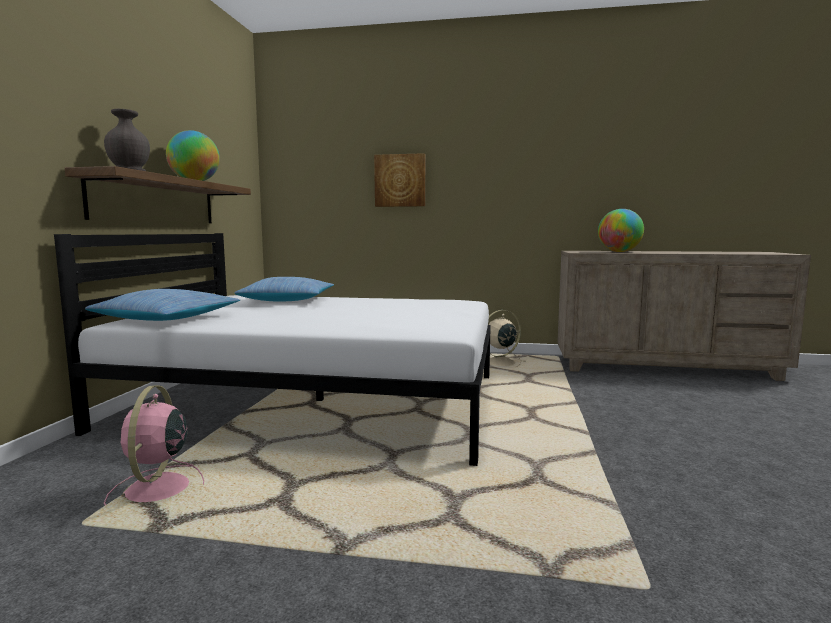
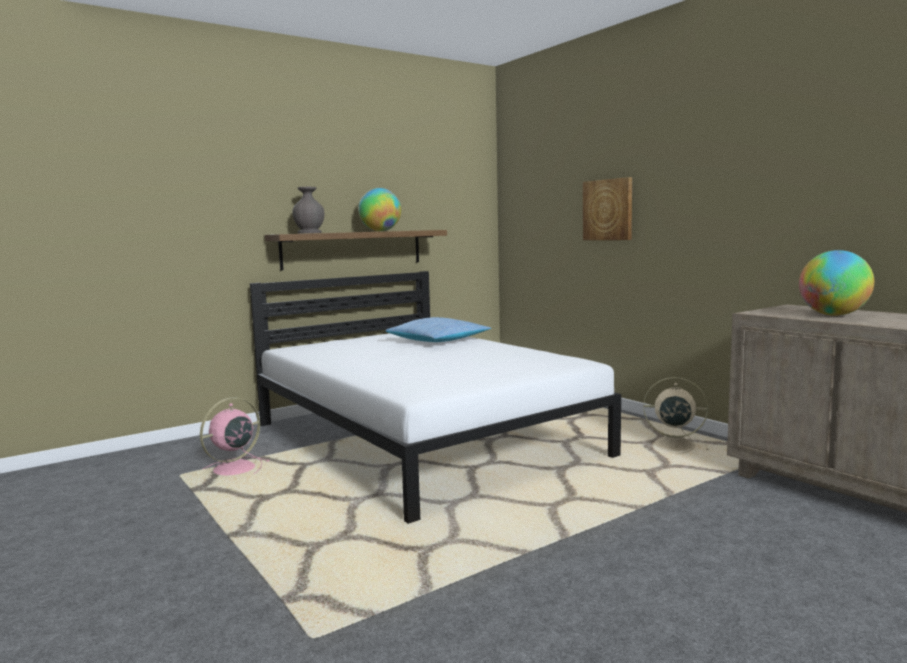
camera: 45 degrees right, 0 degrees up
(167, 318) = (315, 348): pillow -> none

